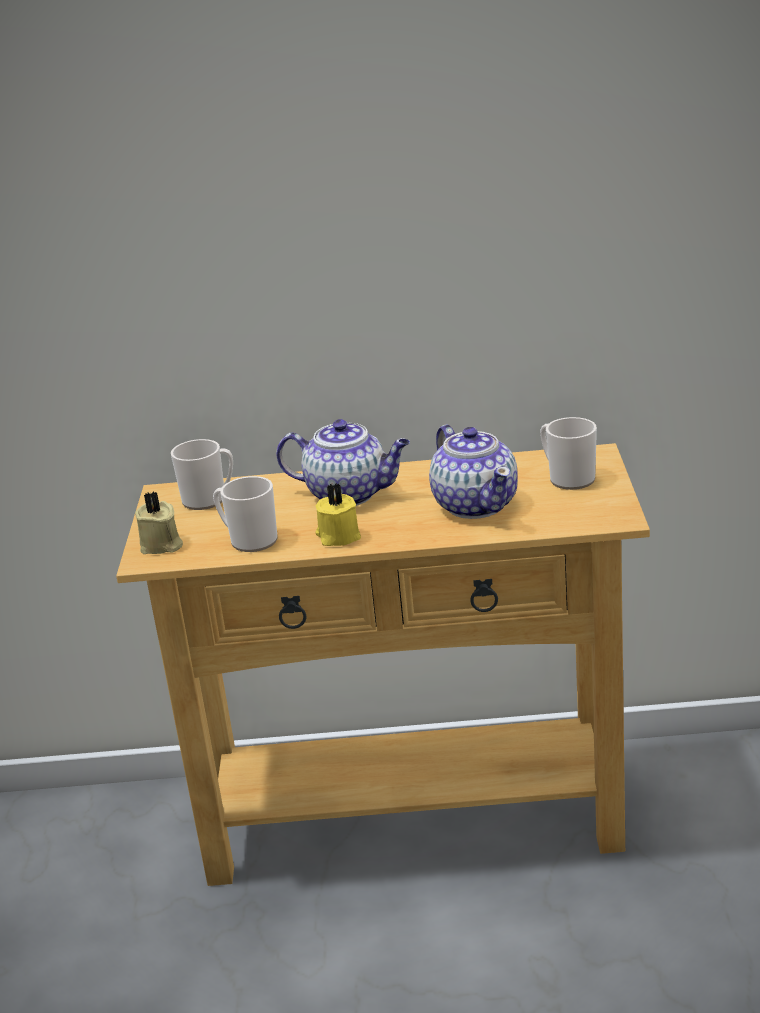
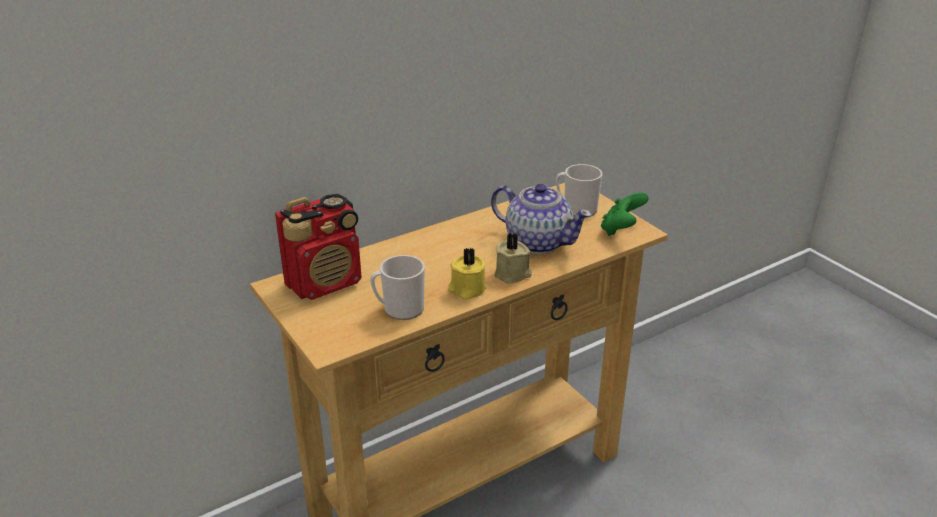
camera: 35 degrees left, 5 degrees up
(161, 545) = (329, 332): beige candle -> beige candle (513, 274)
(209, 499) = (325, 283): mug -> radio
(349, 494) = (436, 254): teapot -> none
(594, 511) = (621, 229): none -> green game controller

